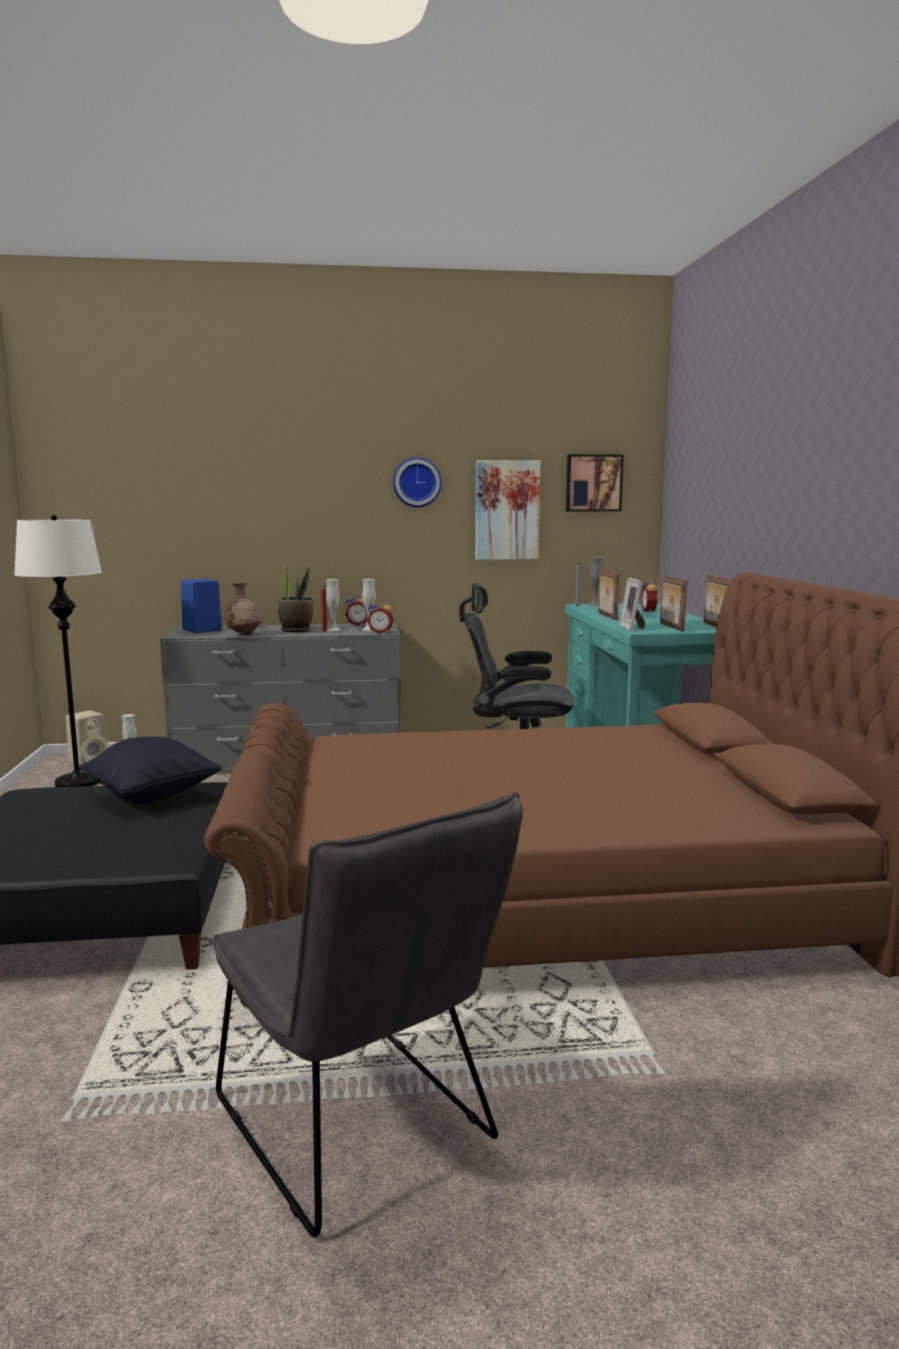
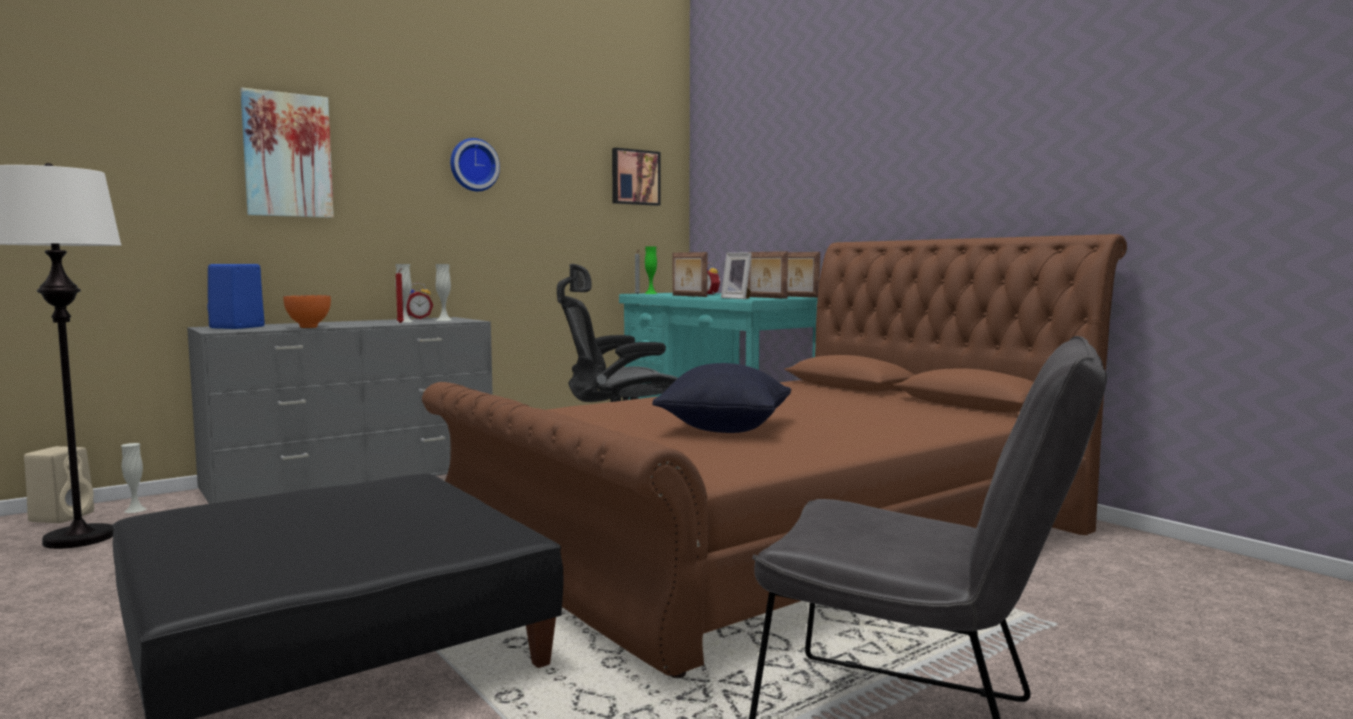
camera: 30 degrees left, 5 degrees down
(152, 796) = (361, 493): black pillow -> black pillow (724, 429)
(244, 635) = (308, 327): brown vase -> orange bowl
(296, 630) = (362, 323): potted plant -> none
(381, 632) = (465, 321): alarm clock -> none
(507, 510) = (560, 199): picture -> picture (287, 155)
(594, 606) = (651, 293): grey vase -> green vase

